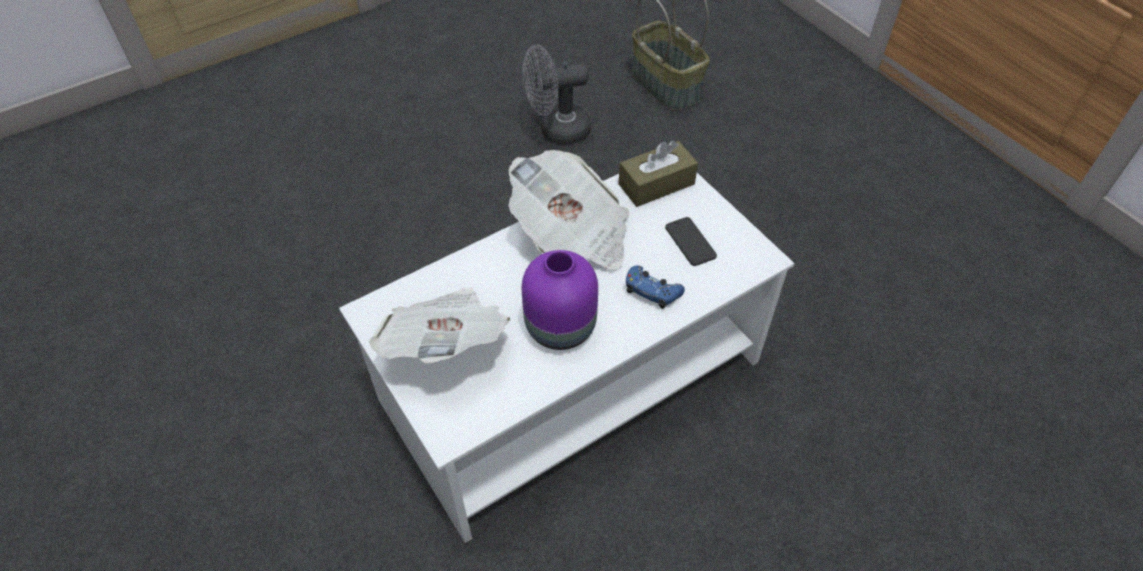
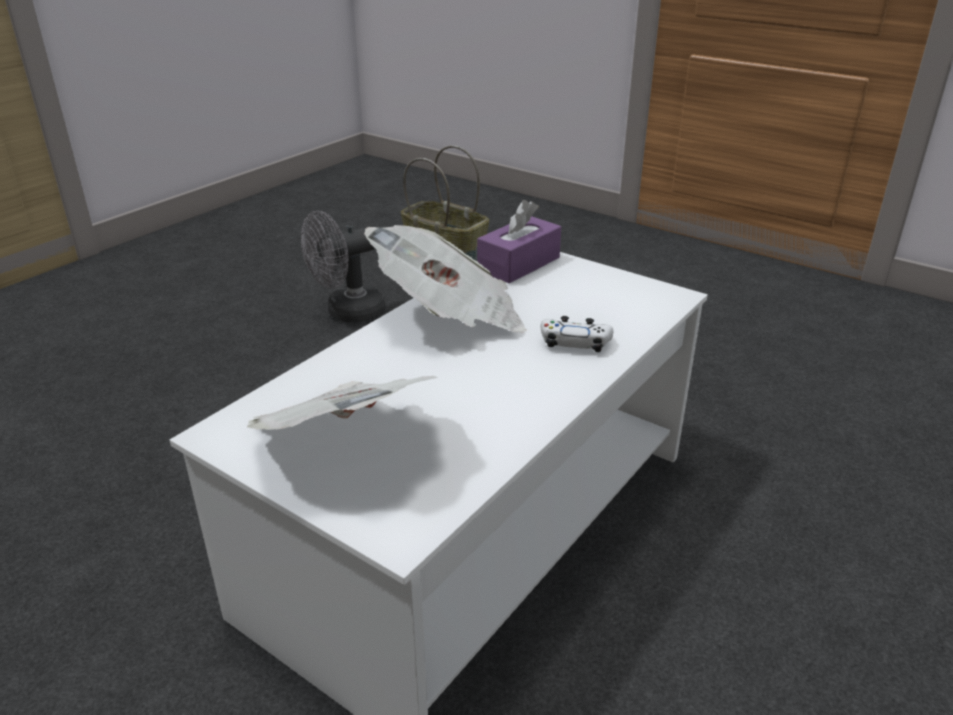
camera: 20 degrees left, 20 degrees down
(558, 327) = (485, 394): purple vase -> none
(652, 291) = (575, 342): blue game controller -> white game controller
(656, 184) = (518, 264): brown tissue box -> purple tissue box
(690, 242) = (587, 298): phone -> none

